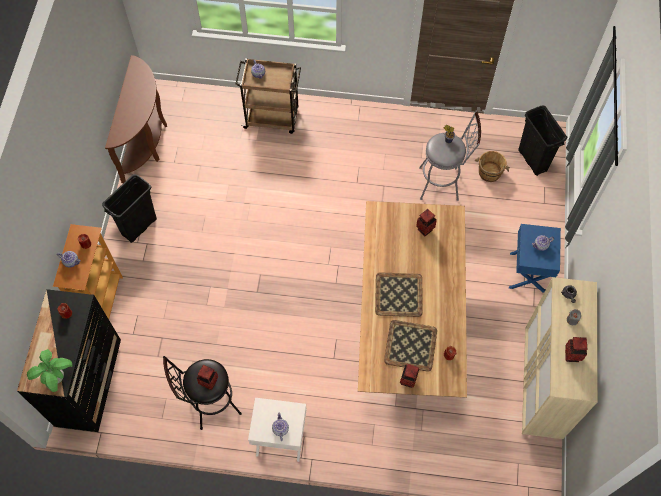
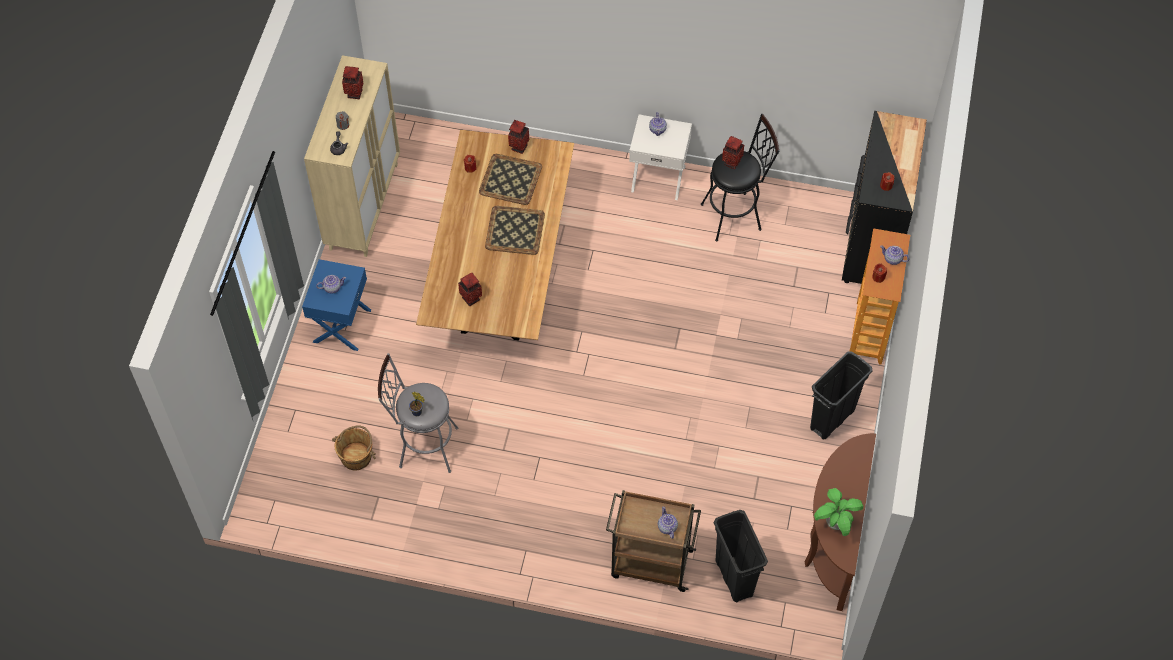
camera: 175 degrees left, 5 degrees down
(56, 377) = (887, 127): potted plant -> potted plant (835, 524)
(532, 160) = (292, 469): black trash can -> black trash can (734, 577)

